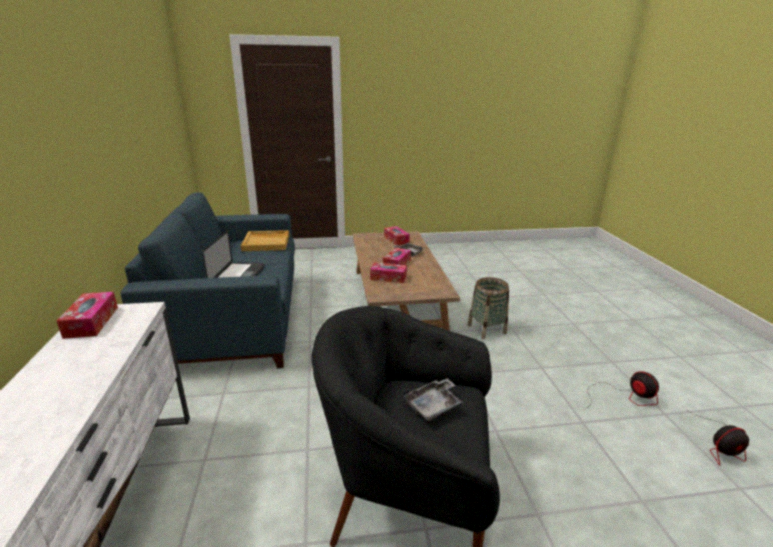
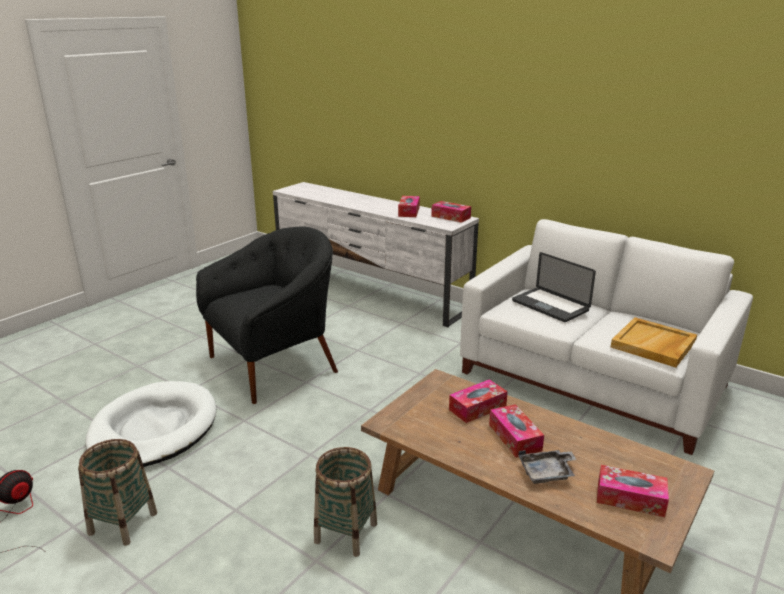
camera: 135 degrees right, 0 degrees up
(75, 363) = (409, 211): none -> tissue box
(235, 317) = (592, 379): blue sofa -> white sofa
(433, 406) = (257, 297): grey tray -> none
(591, 474) = (154, 429): none -> white dog bed
(624, 397) = (123, 523): fan -> basket

